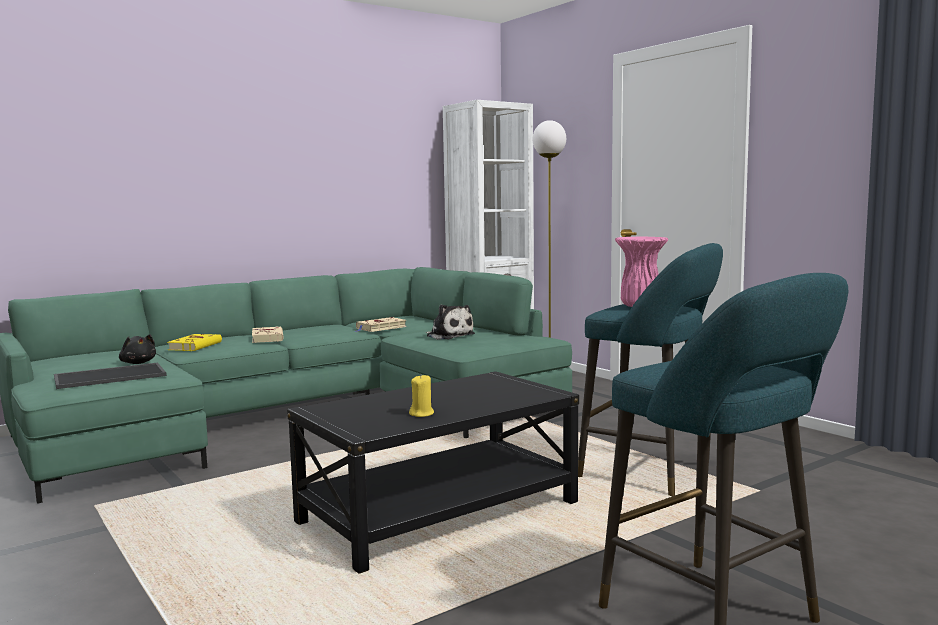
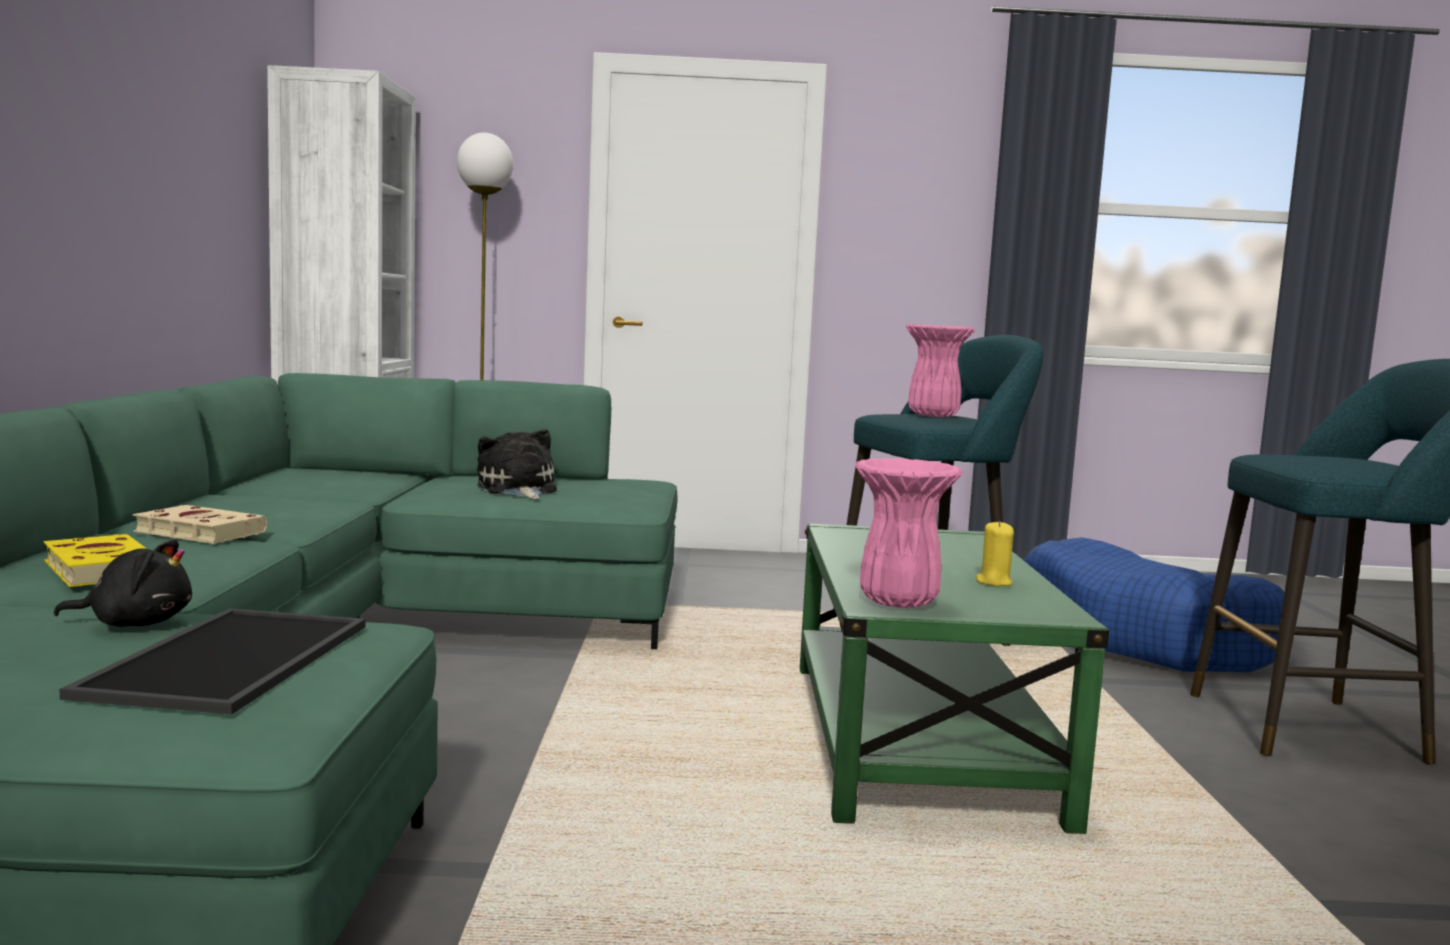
camera: 55 degrees left, 0 degrees up
(332, 409) = (900, 602): none -> pink vase
(380, 328) = (344, 491): beige book -> none
(439, 512) = (917, 738): black coffee table -> green coffee table
(449, 336) = (517, 490): plush toy -> plush toy turned 105 degrees counterclockwise
(811, 529) = (1145, 640): none -> blue dog bed

